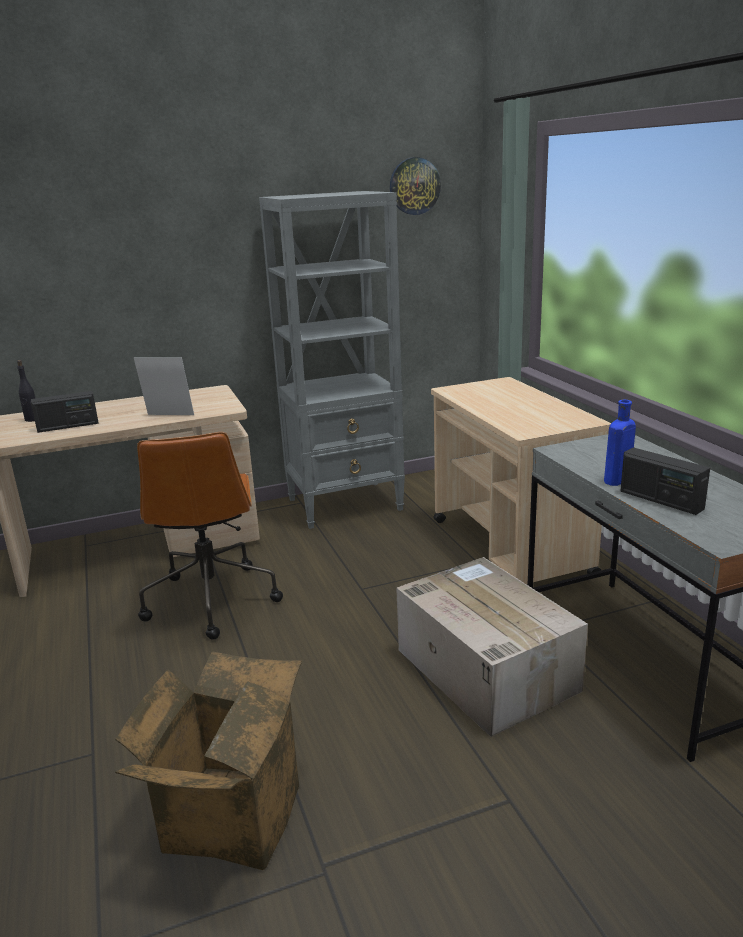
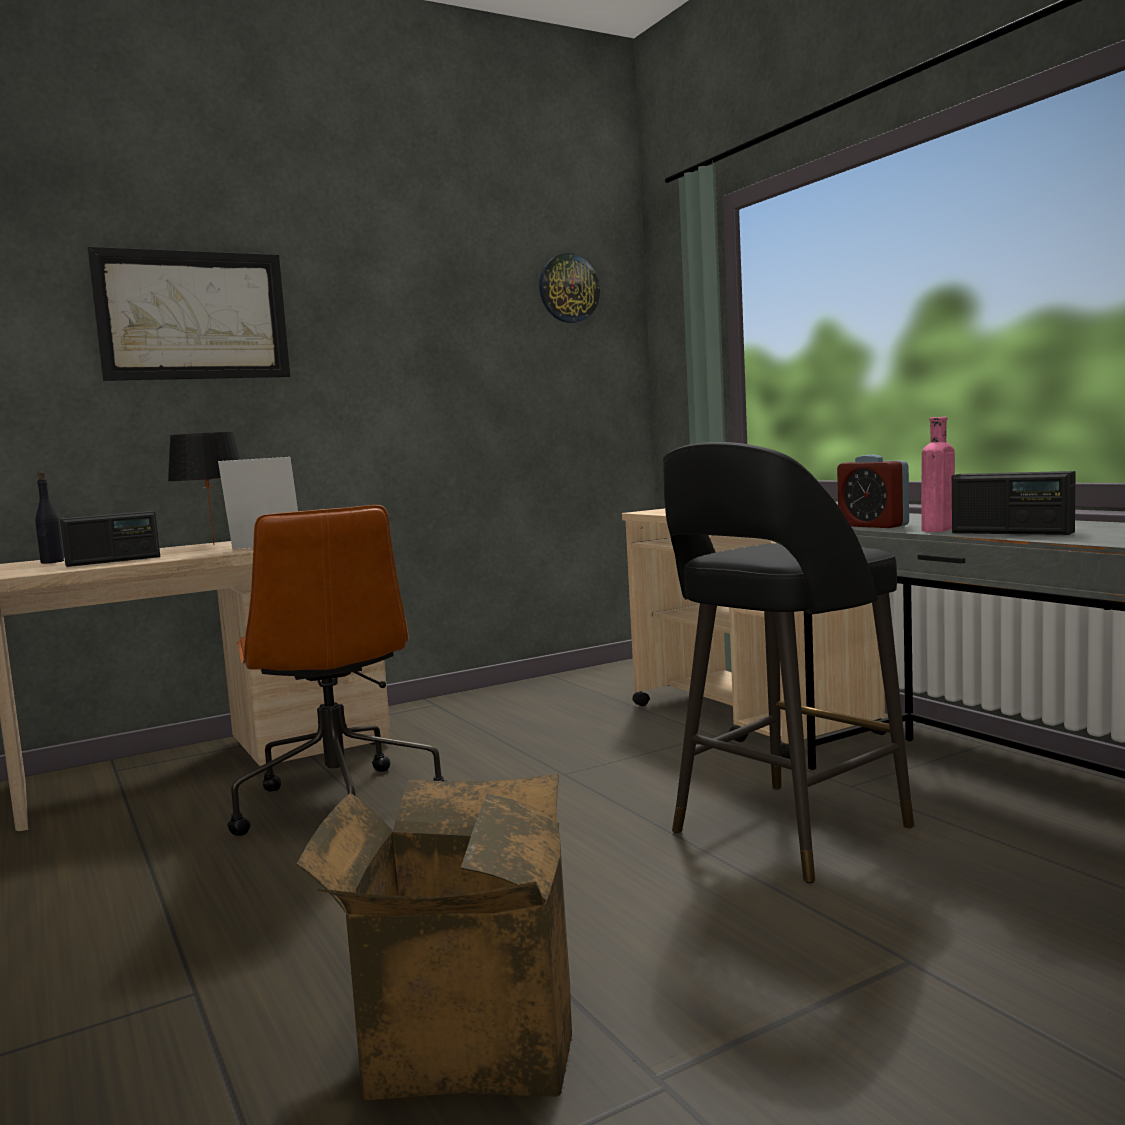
camera: 10 degrees left, 15 degrees down
(119, 233) = (193, 316): none -> picture
(140, 401) = (213, 544): none -> black table lamp
(346, 504) = (501, 701): grey bookcase -> none
(484, 668) = (785, 831): cardboard box -> black stool
(580, 460) = (873, 525): none -> alarm clock
(616, 481) = (937, 530): blue bottle -> pink bottle

